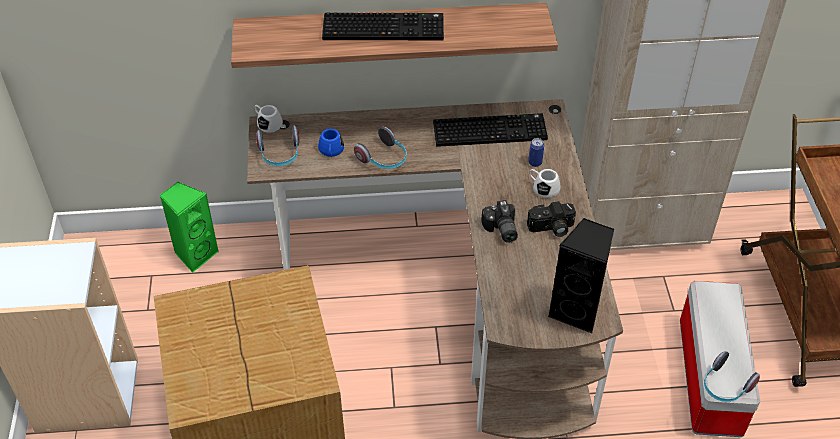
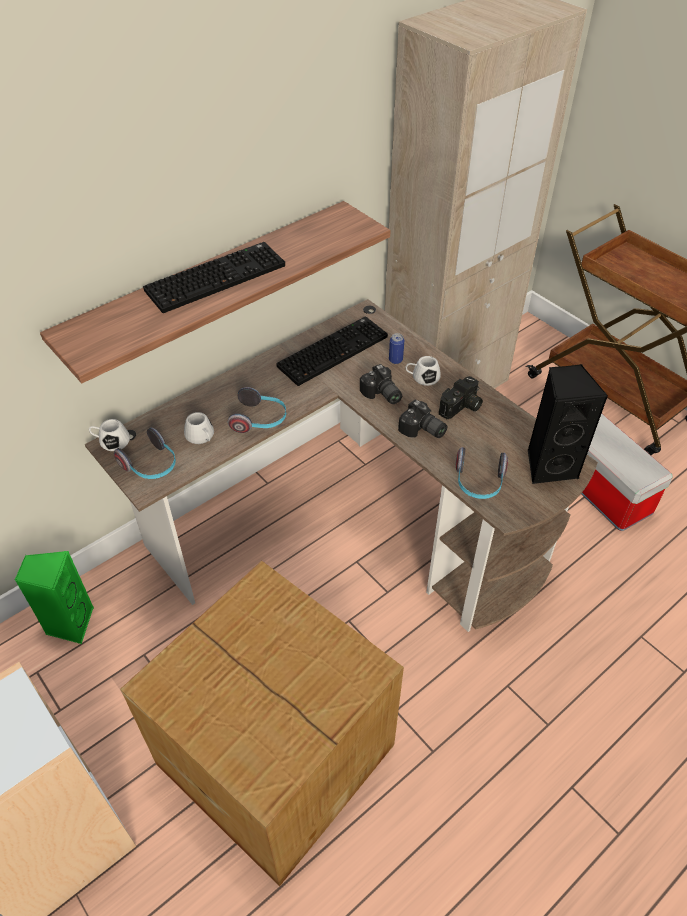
camera: 35 degrees left, 0 degrees up
(331, 151) = (201, 437): blue mug -> white mug
(495, 185) = (381, 395): none -> camera
(725, 386) = (642, 476): headphones -> headphones (478, 483)

